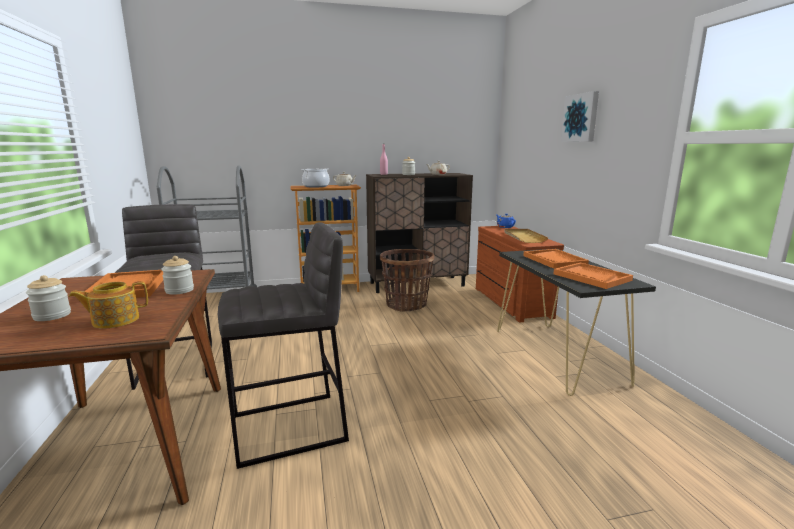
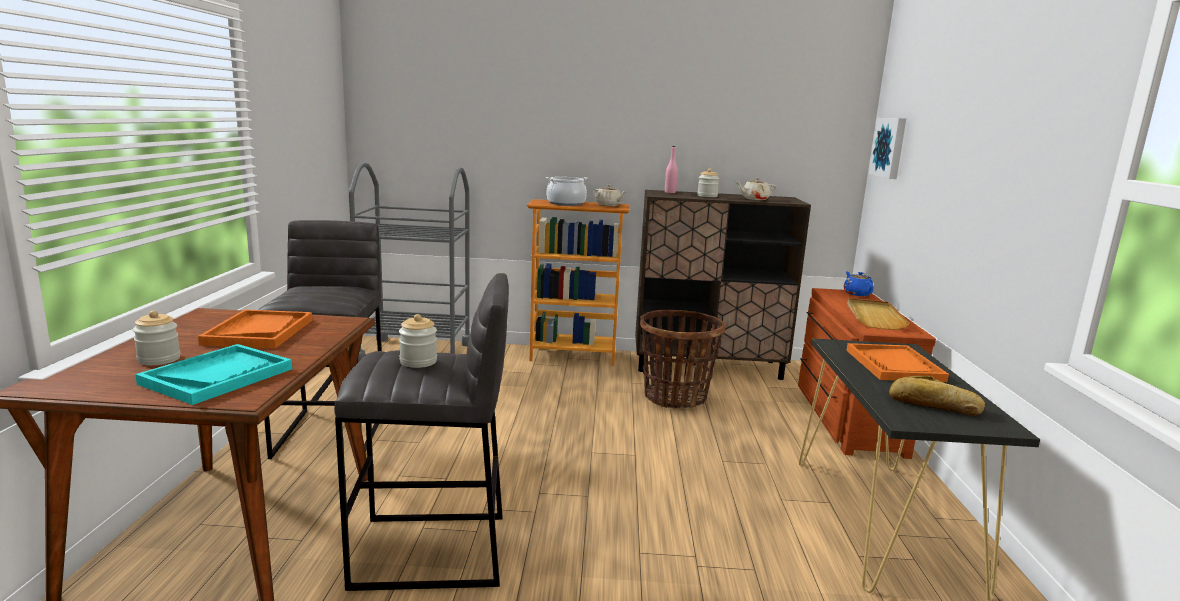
camera: 15 degrees right, 0 degrees up
(114, 320) = (217, 376): teapot -> turquoise tray
(179, 290) = (313, 345): jar -> jar (418, 362)
(581, 118) = (983, 130): picture -> picture (890, 147)
(591, 277) = (934, 405): orange tray -> bread

